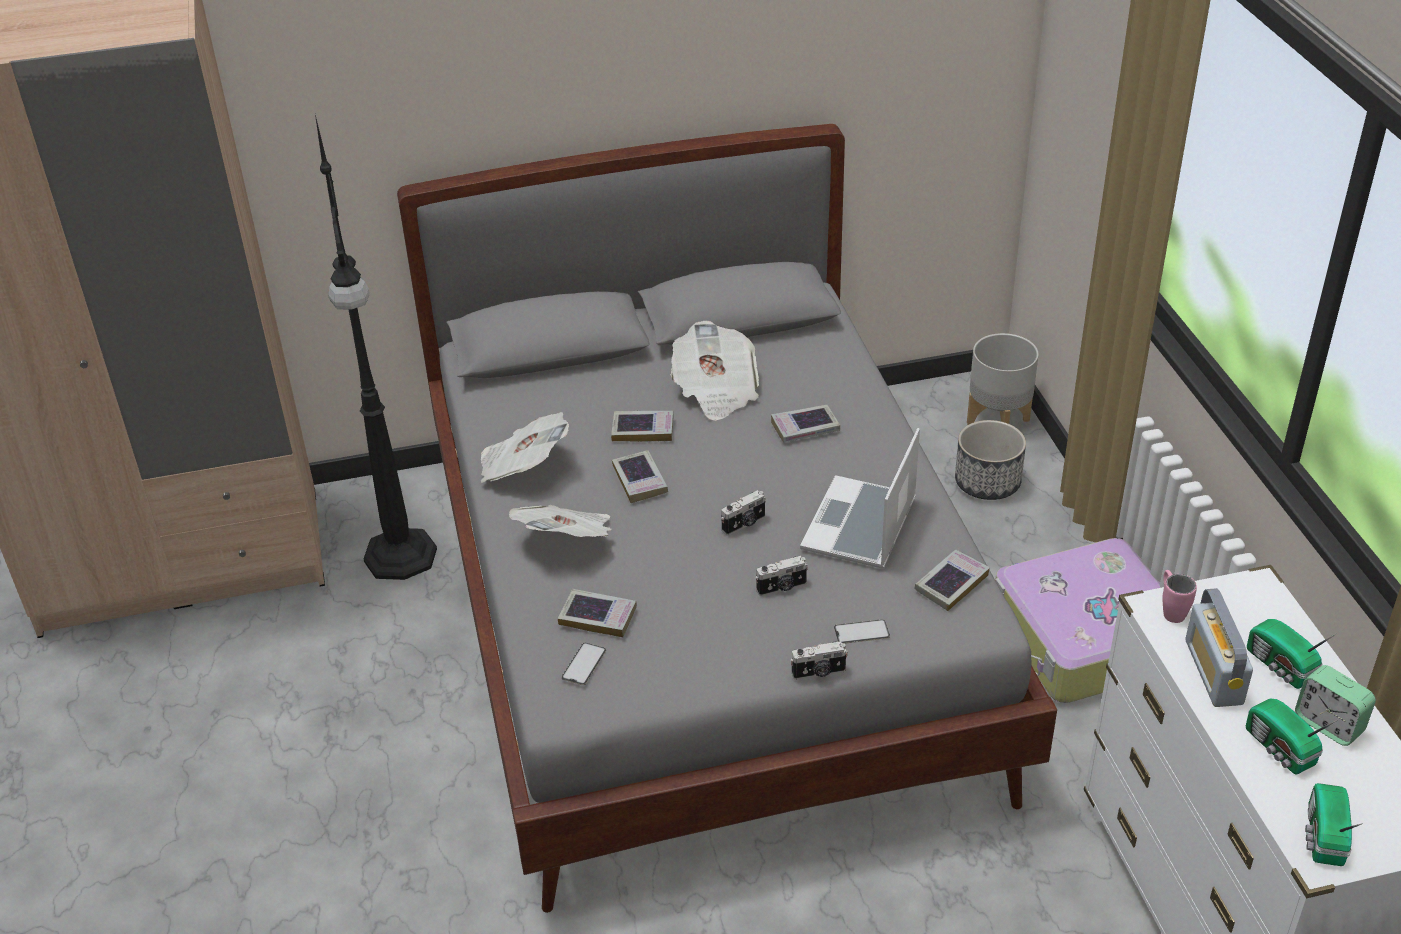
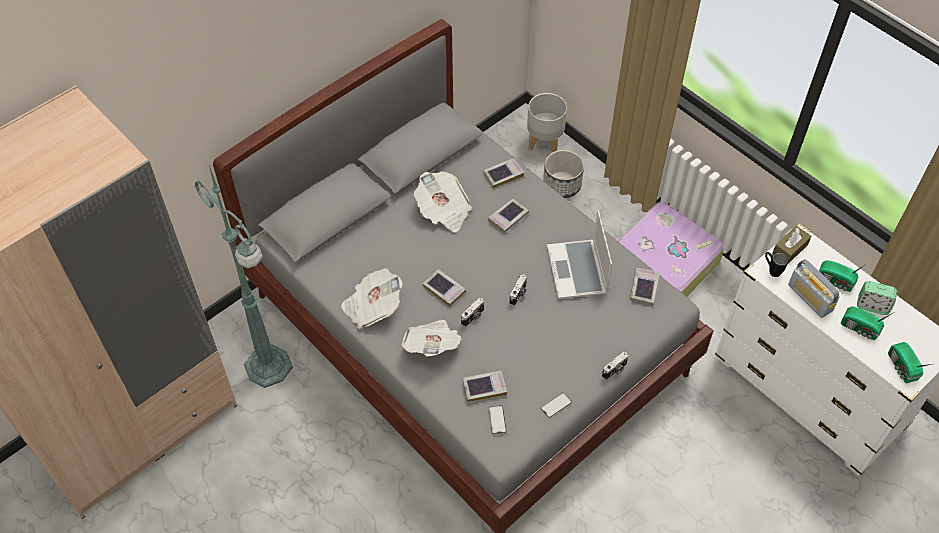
camera: 30 degrees left, 15 degrees up
(400, 558) = (269, 368): black floor lamp -> green floor lamp
(643, 430) = (421, 254): book -> book (503, 175)
(782, 588) = (563, 327): camera -> camera (473, 317)
(861, 632) = (620, 337): phone -> phone (556, 405)
(1170, 610) = (771, 270): pink mug -> black mug
(1225, 593) = (790, 249): none -> brown tissue box

